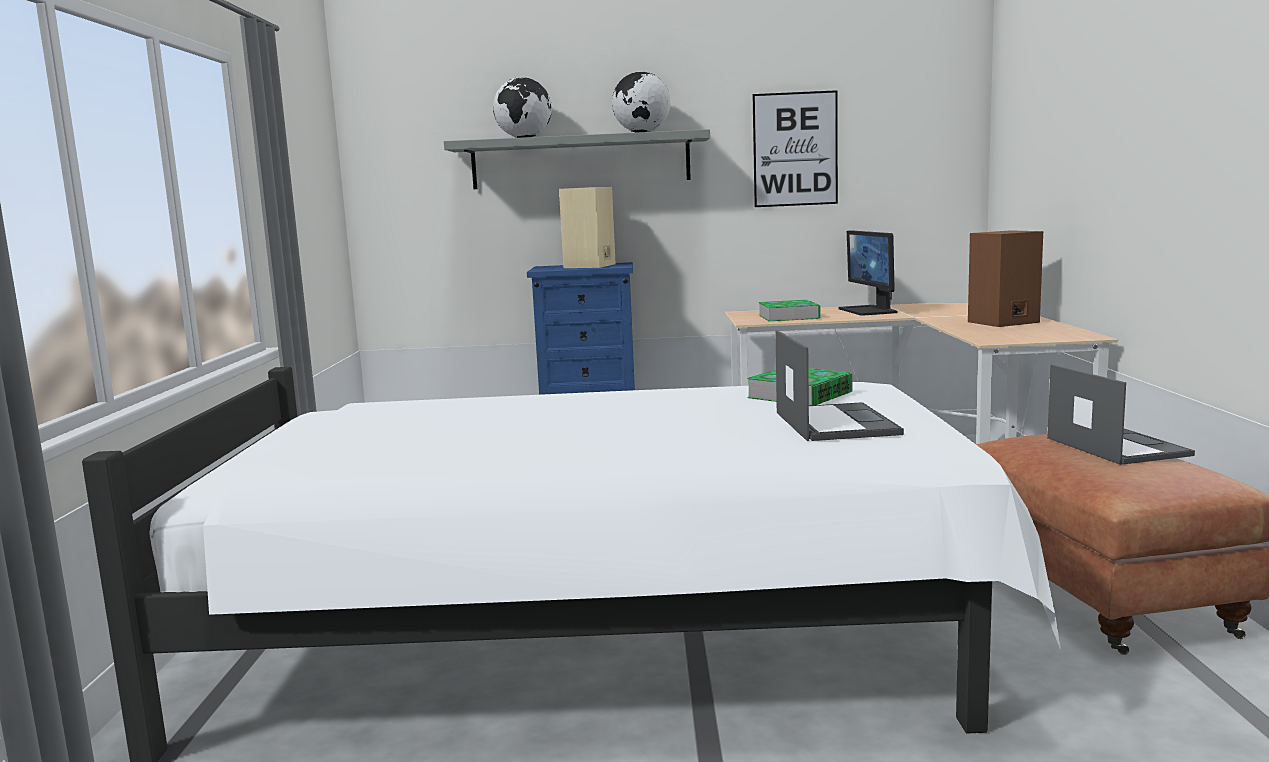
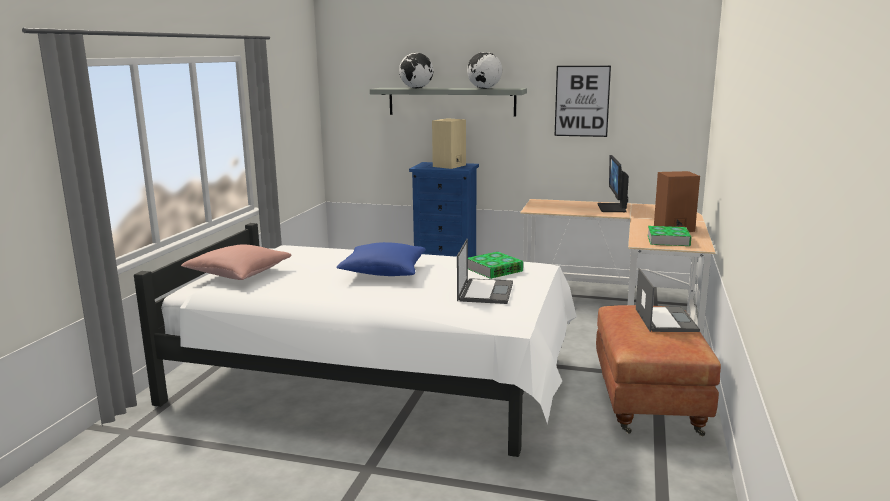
camera: 15 degrees right, 5 degrees up
(307, 449) = (239, 274): none -> pink pillow
(604, 417) = (383, 272): none -> blue pillow
(789, 316) = (559, 208): book -> book (668, 240)

